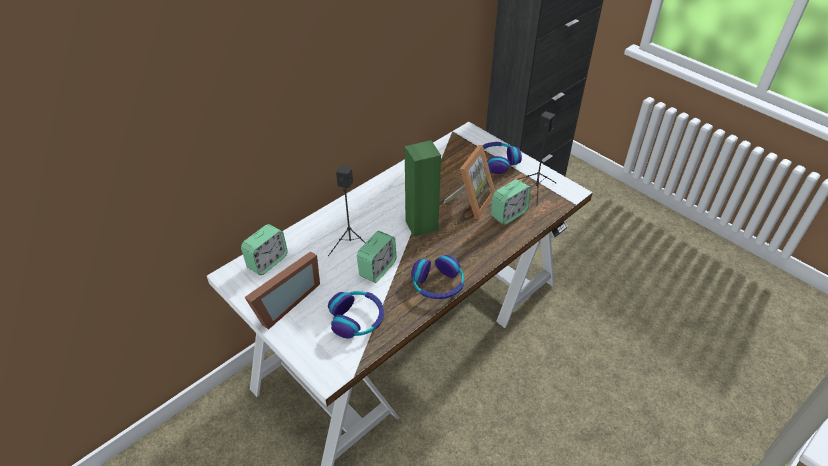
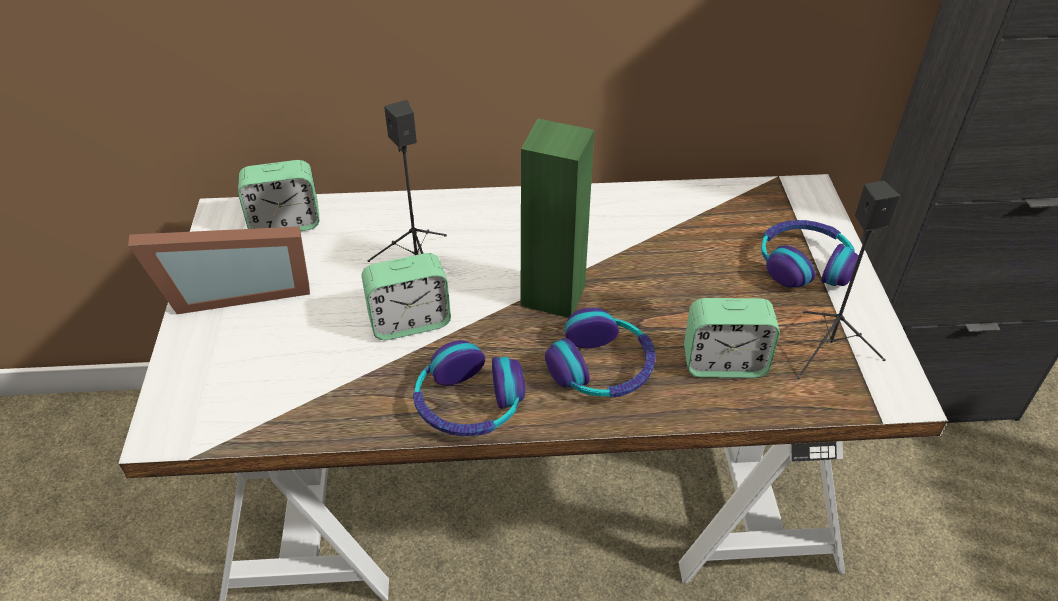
camera: 40 degrees right, 0 degrees up
(357, 319) = (295, 377): headphones -> headphones (602, 367)
(471, 202) = (679, 304): picture frame -> none

